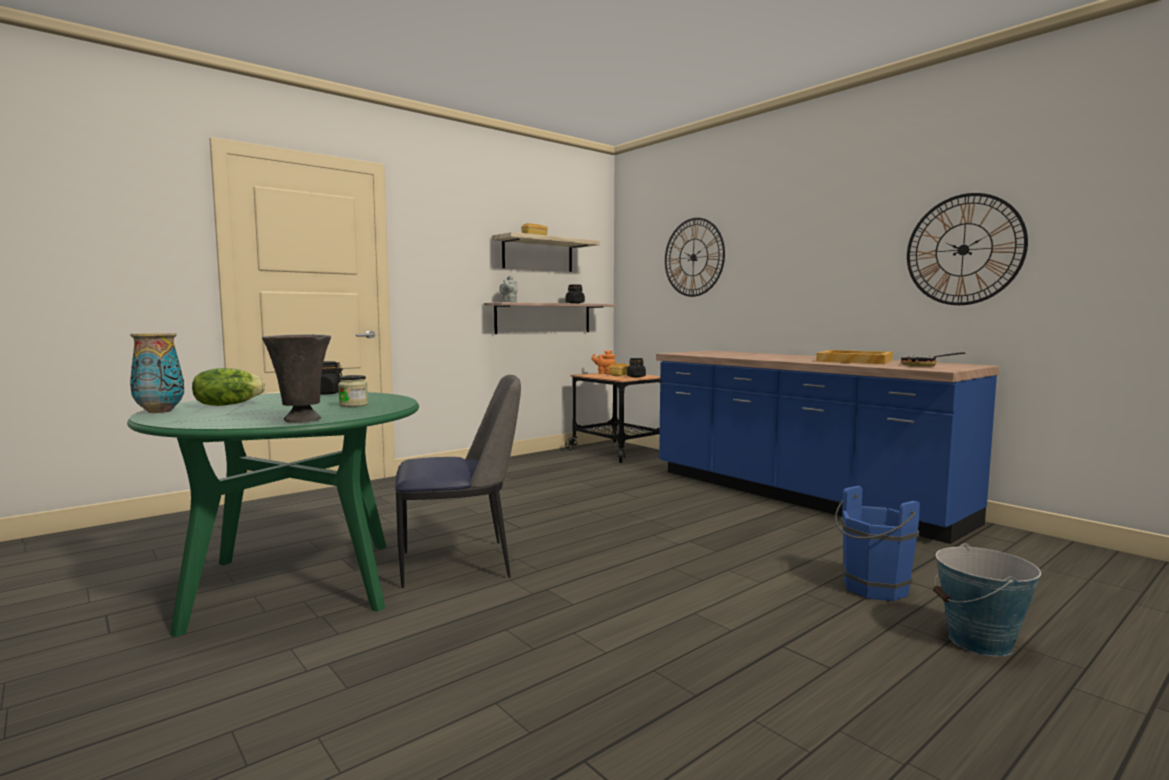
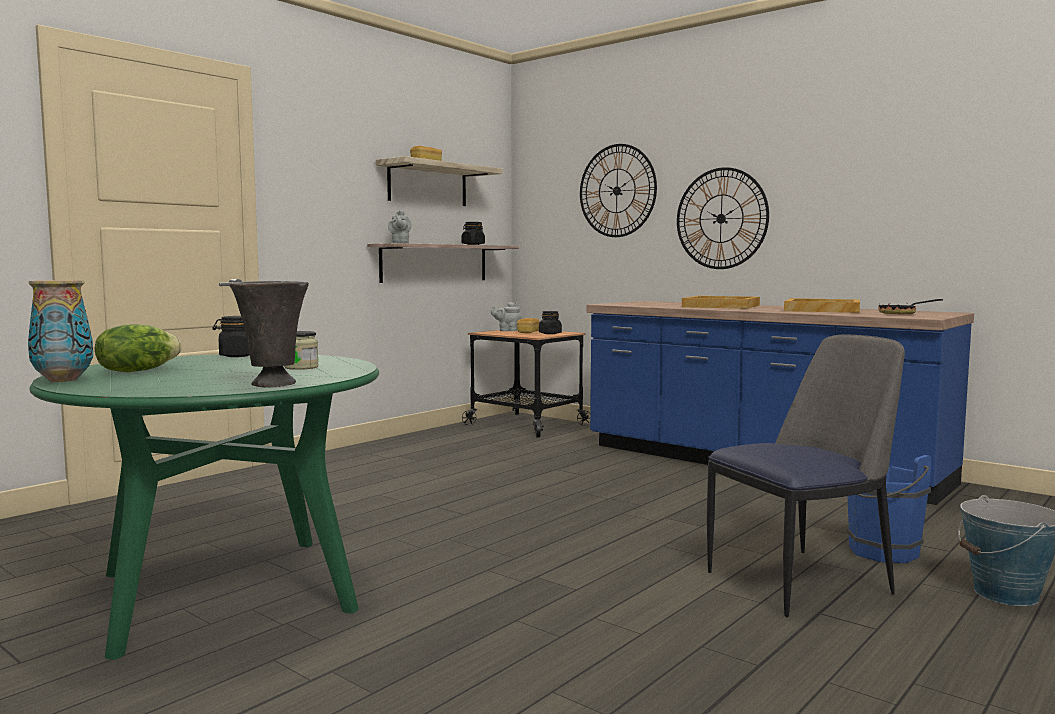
camera: 10 degrees left, 0 degrees up
(459, 564) = (416, 557): chair -> chair (802, 581)
(604, 373) = (507, 330): orange teapot -> grey teapot
(769, 356) = (722, 306): none -> beige tray
(963, 250) = (933, 188): wall clock -> wall clock (721, 218)

